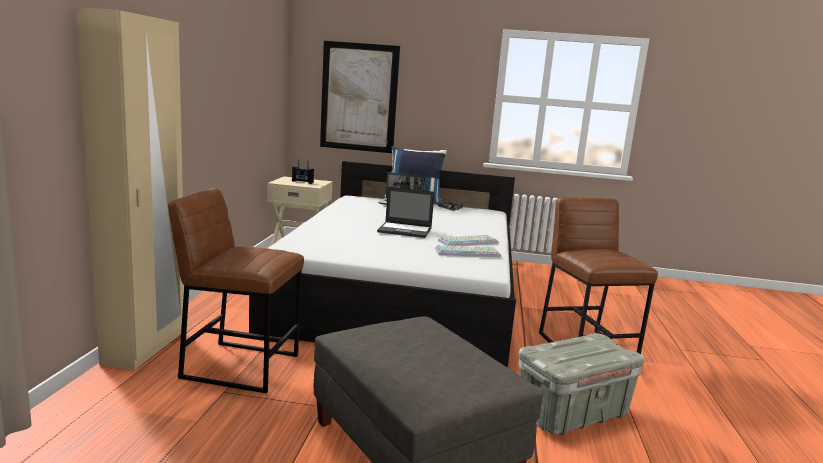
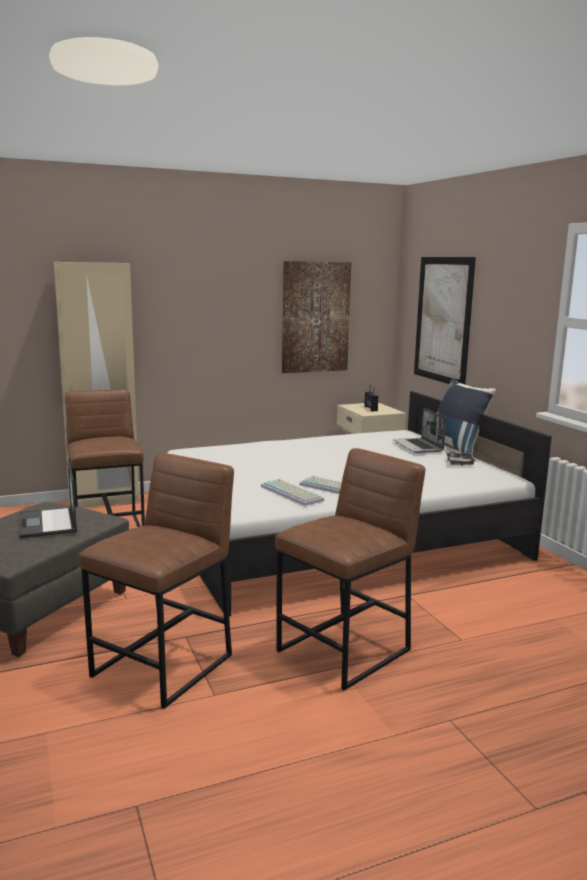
camera: 60 degrees right, 0 degrees up
(254, 95) = (315, 317): none -> picture
(405, 230) = (319, 465): laptop -> laptop (48, 523)
(572, 413) = (164, 664): grey storage box -> brown chair

